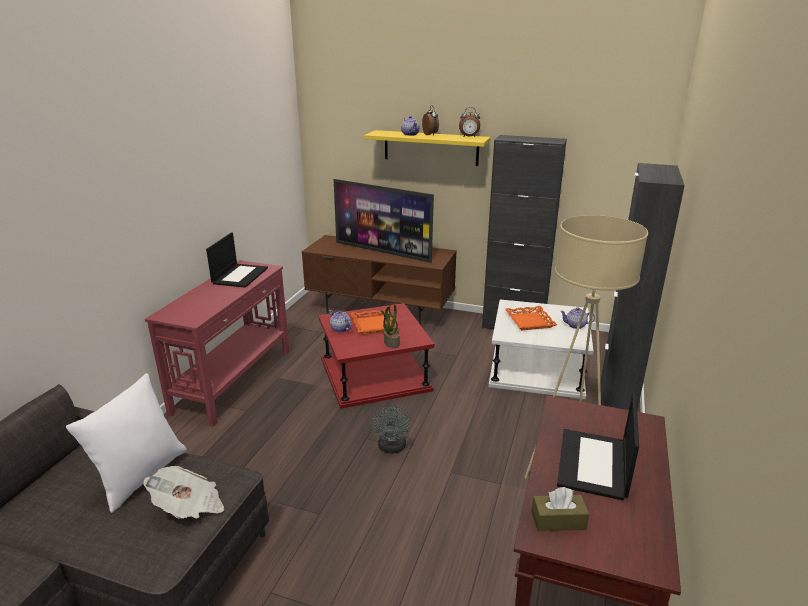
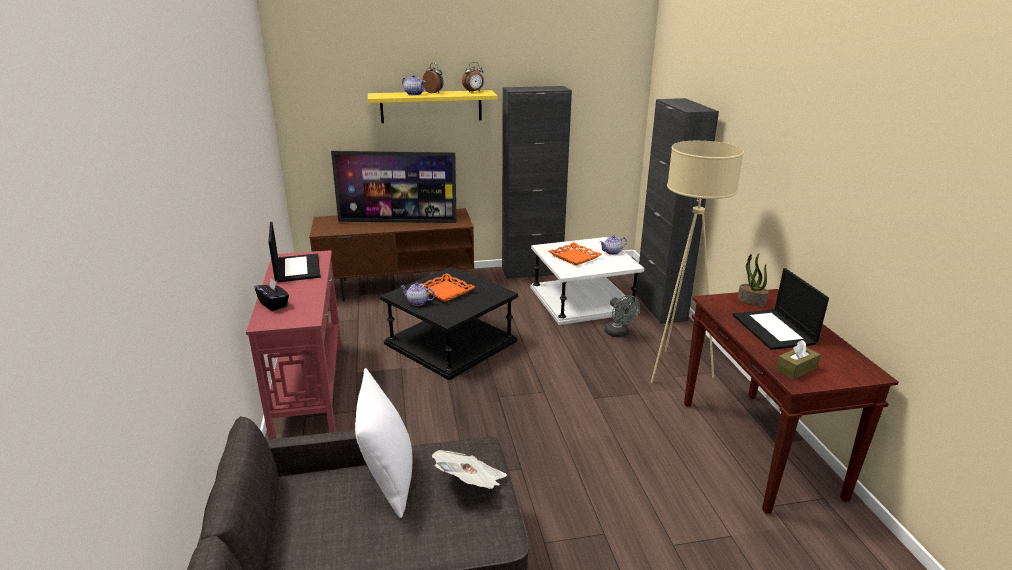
camera: 30 degrees left, 0 degrees up
(188, 301) = (274, 304): none -> black tissue box
(374, 374) = (451, 343): red side table -> black side table
(391, 342) = (479, 302): potted plant -> potted plant (751, 301)
(392, 448) = (529, 397): grey fan -> grey fan (619, 334)

